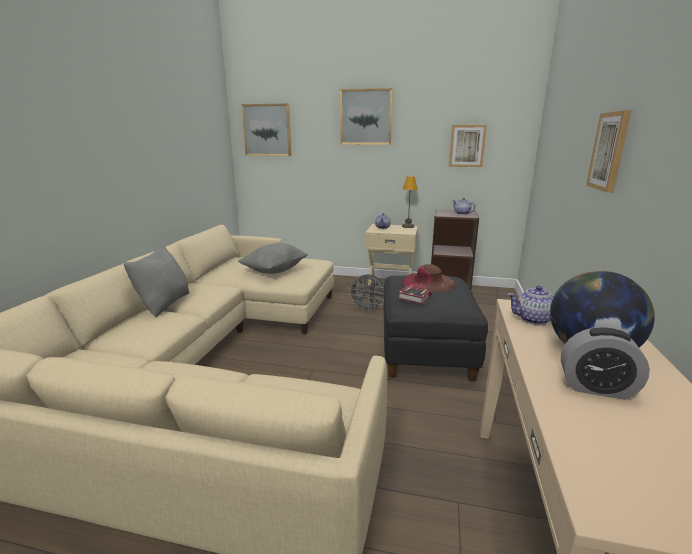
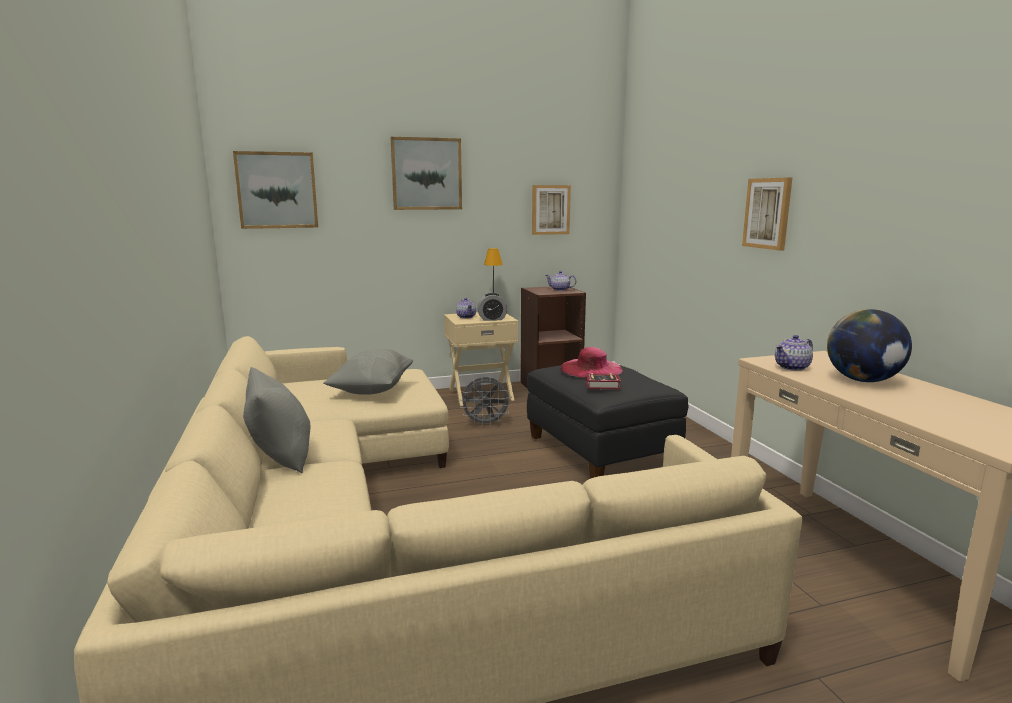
camera: 30 degrees left, 5 degrees down
(428, 282) = (591, 369): brown hat -> pink hat
(596, 388) = (902, 398): alarm clock -> alarm clock (492, 319)

